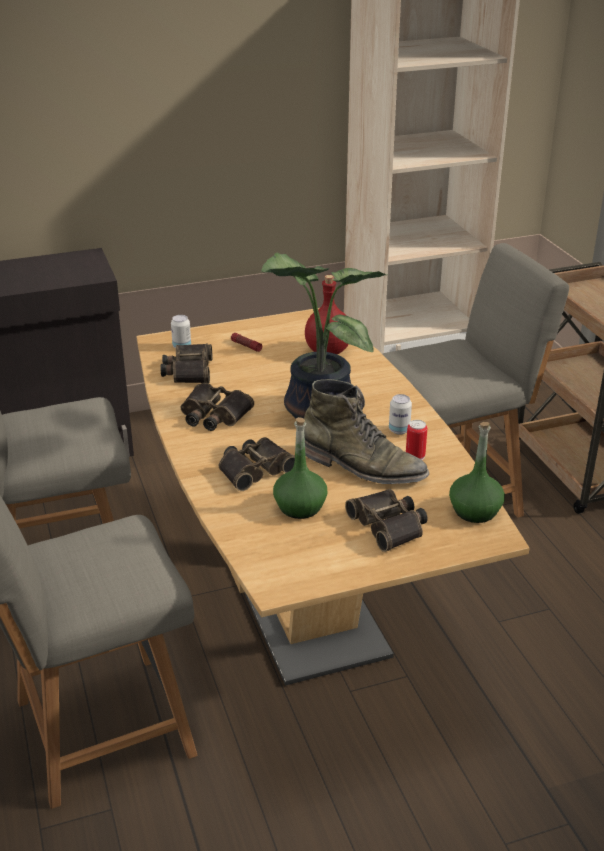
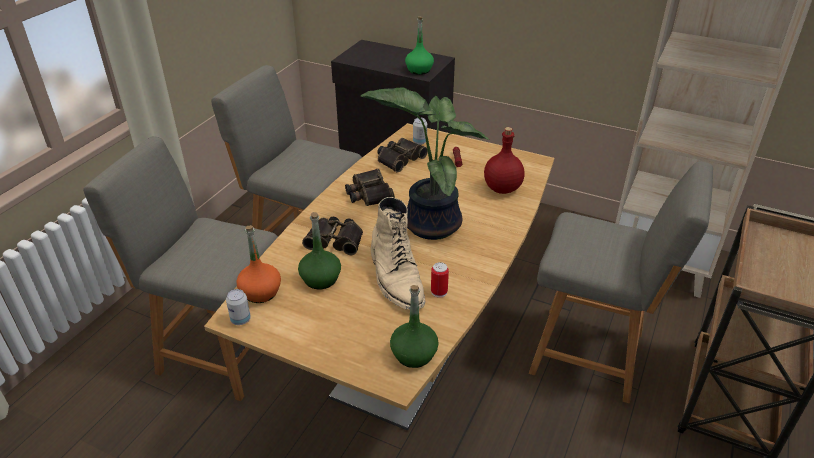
camera: 45 degrees right, 5 degrees up
(85, 273) = (419, 70): none -> green bottle
(264, 551) = (260, 292): none -> orange bottle
(362, 466) = (396, 277): green boot -> beige boot
(389, 525) = (348, 326): binoculars -> none
(399, 430) = (459, 268): can -> can (240, 320)

